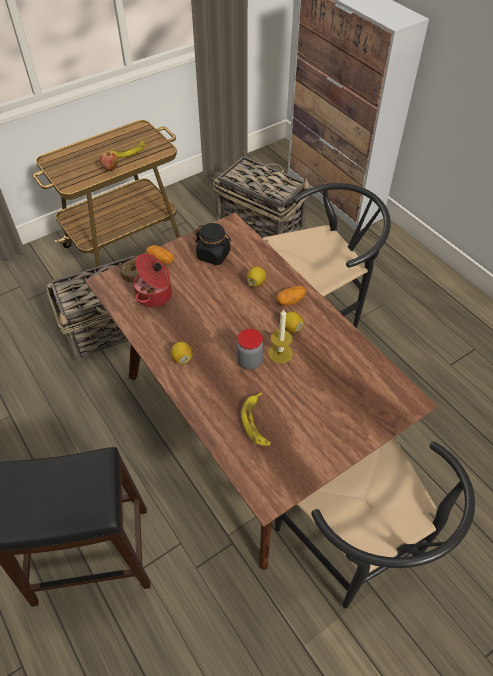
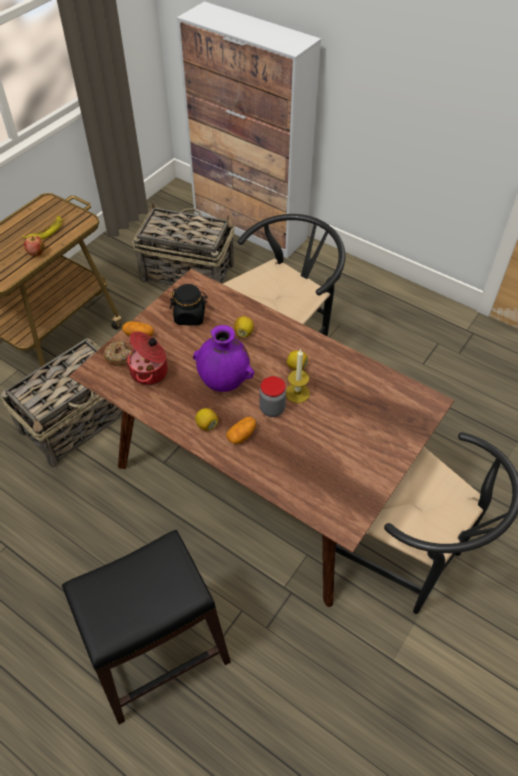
camera: 20 degrees left, 0 degrees up
(216, 324) = (224, 383): none -> purple vase
(257, 422) = (305, 463): banana -> none
(290, 300) = (284, 341): potato -> potato (242, 435)

